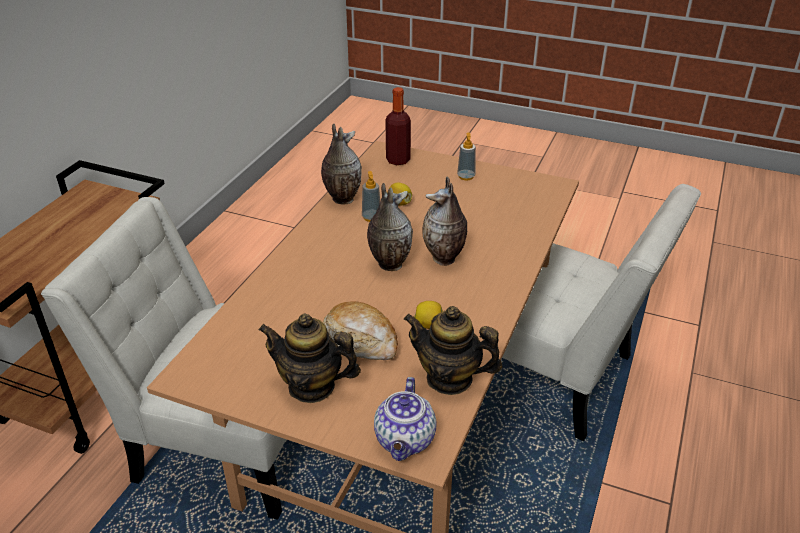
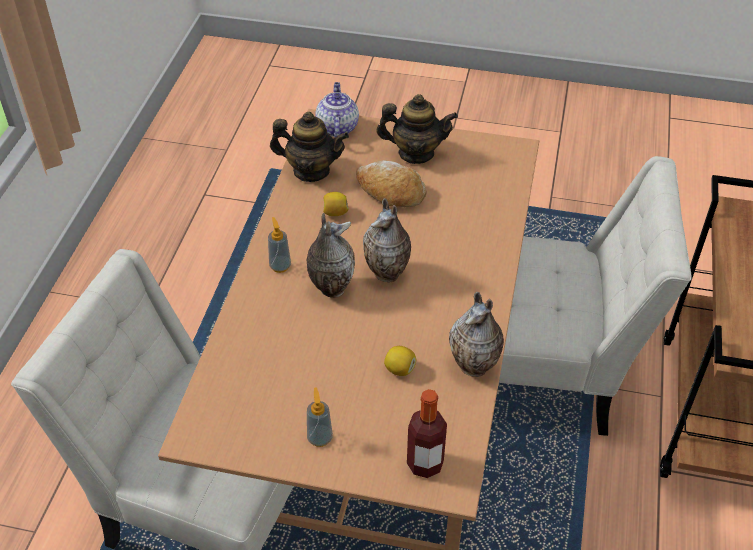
camera: 170 degrees right, 10 degrees up
(371, 217) = (427, 339): soap dispenser -> soap dispenser (280, 266)

